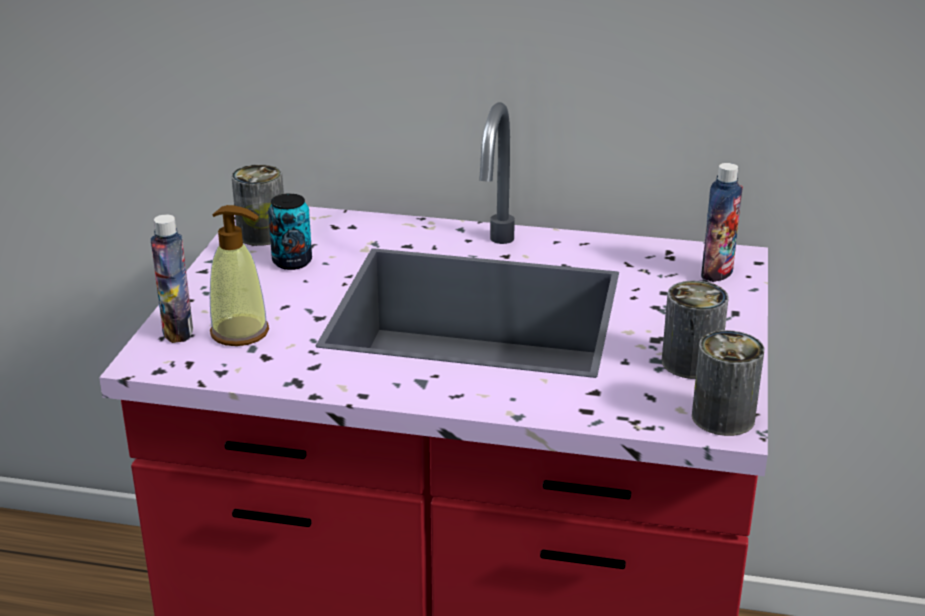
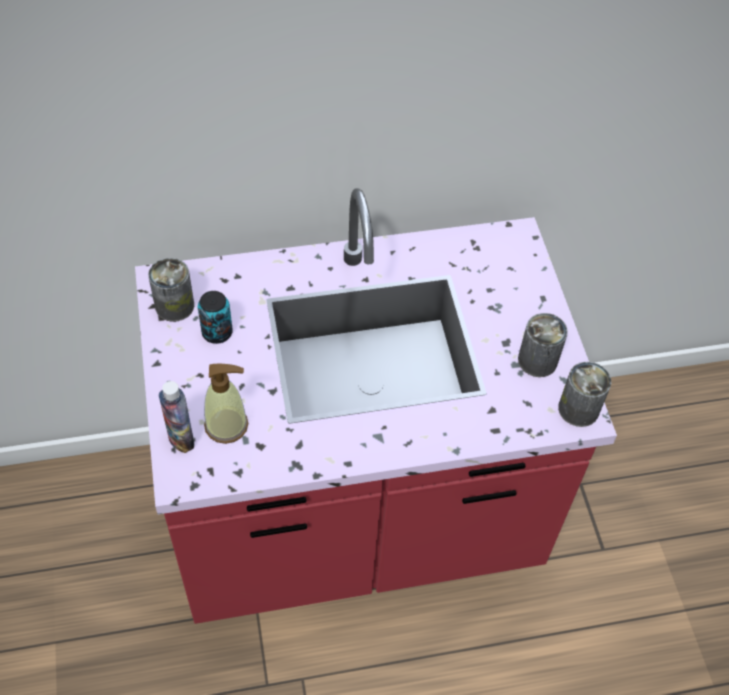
camera: 25 degrees left, 25 degrees up
(717, 273) = (514, 257): bottle -> none

